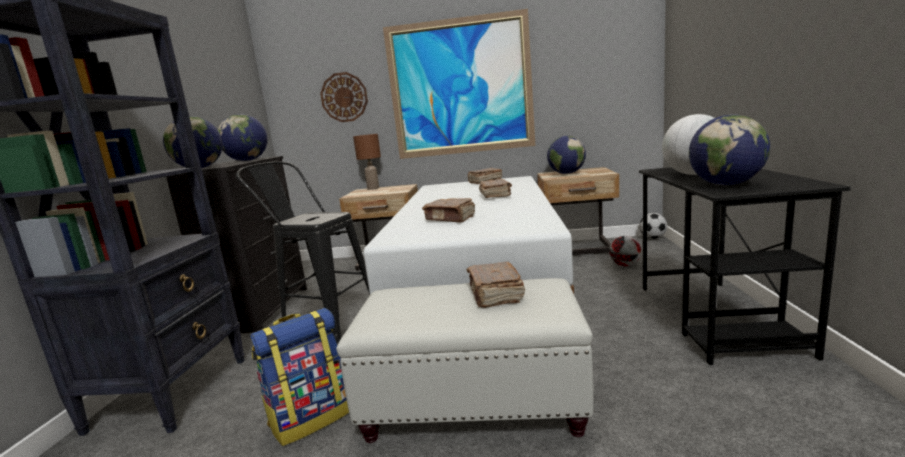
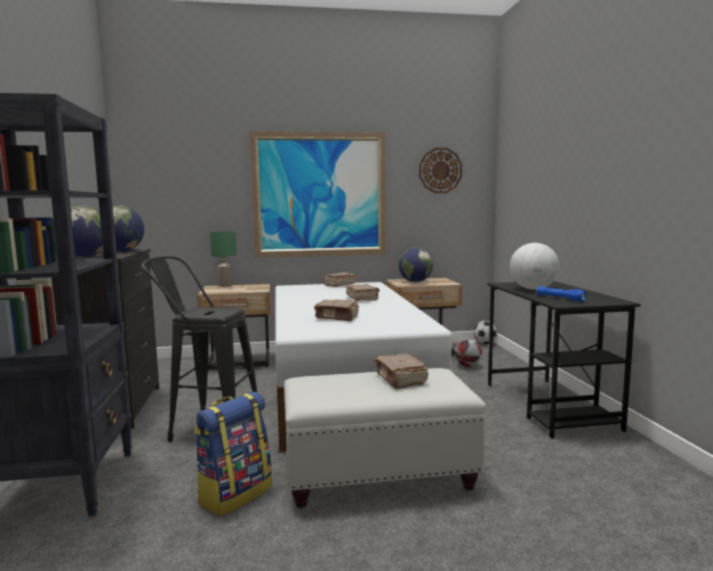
camera: 15 degrees left, 5 degrees down
(344, 97) = (202, 193): wall clock -> wall clock (440, 170)
(373, 188) = (226, 286): brown table lamp -> green table lamp
(726, 184) = (560, 298): globe -> blue flashlight

